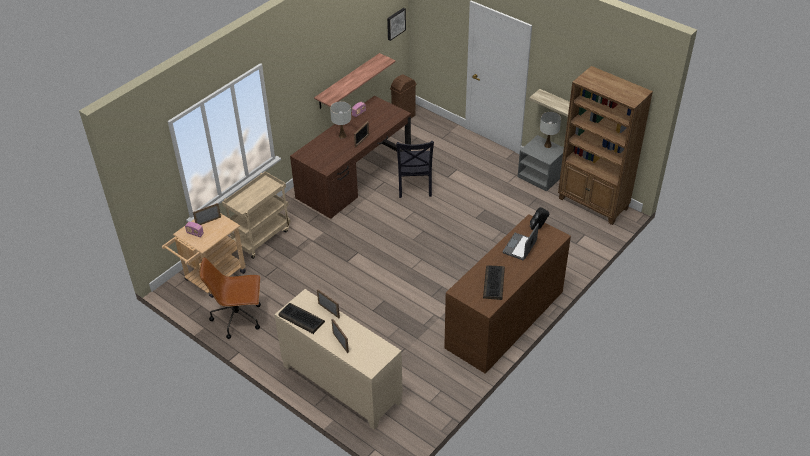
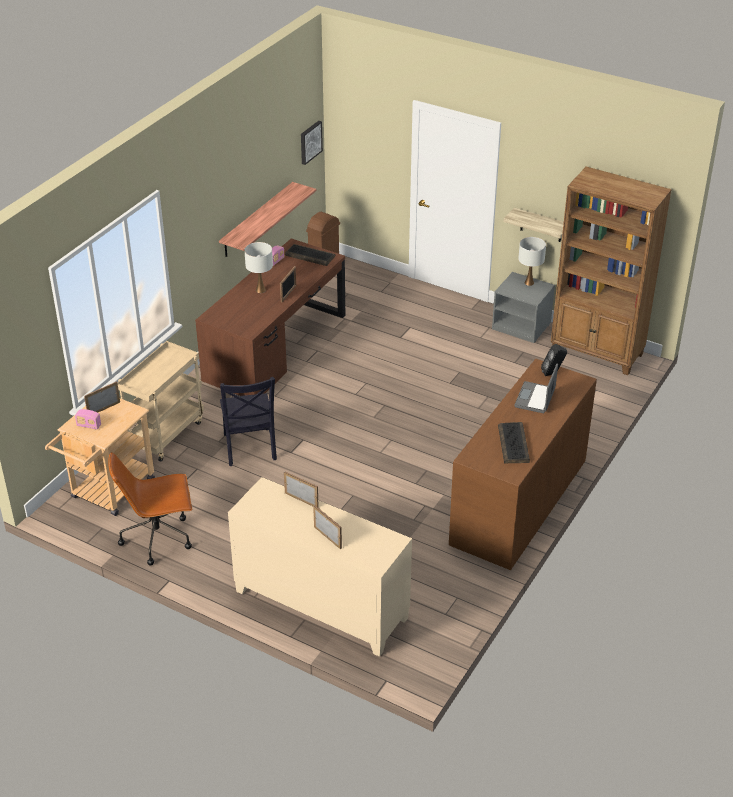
camera: 10 degrees left, 5 degrees down
(301, 319) = (266, 514): keyboard -> keyboard (309, 256)
(414, 187) = (359, 353): black chair -> black chair (249, 448)

